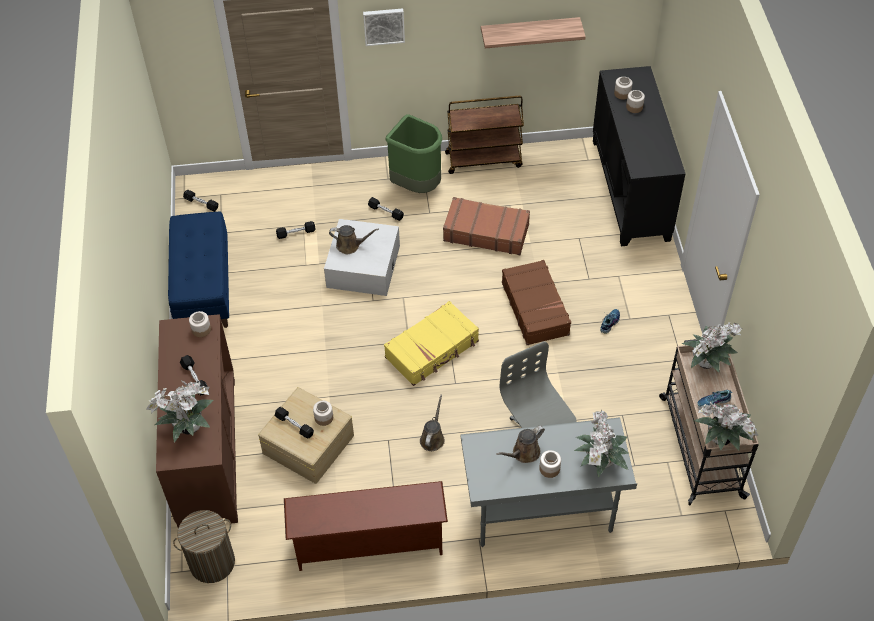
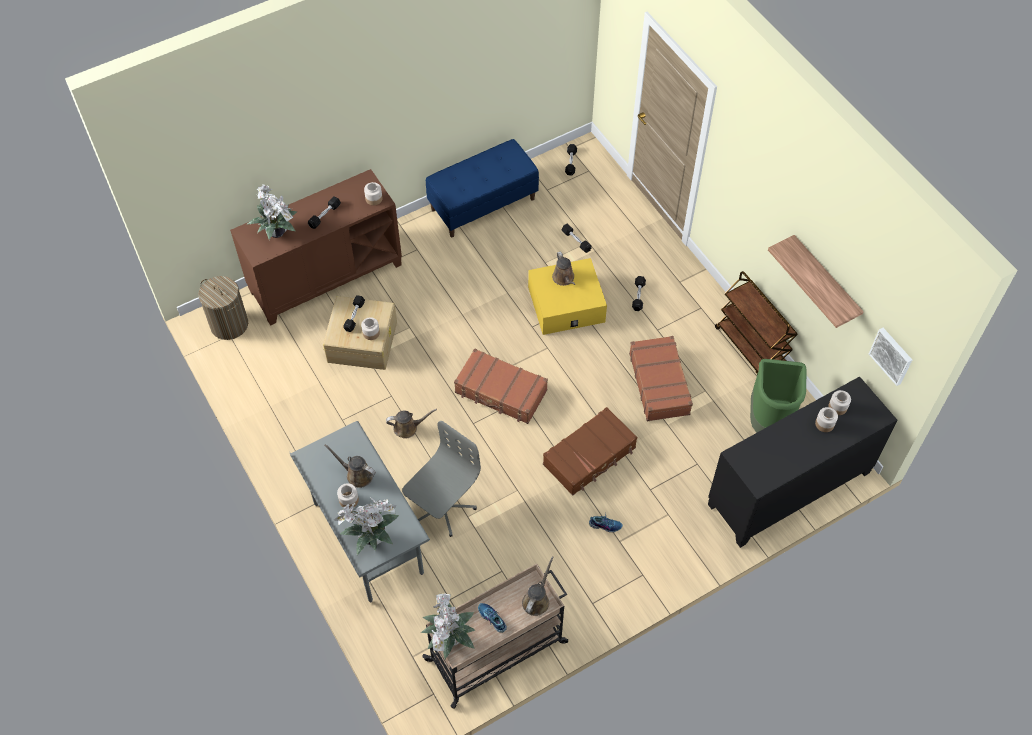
camera: 65 degrees right, 5 degrees up
(363, 266) = (566, 304): white storage box -> yellow storage box
(368, 545) = (285, 422): brown shoe rack -> none
(384, 25) = (734, 158): picture -> picture (892, 355)
(416, 185) = (685, 307): green trash can -> green trash can (769, 422)
(432, 350) = (501, 392): yellow suitcase -> brown suitcase
(707, 363) = (537, 600): potted plant -> brown watering can

